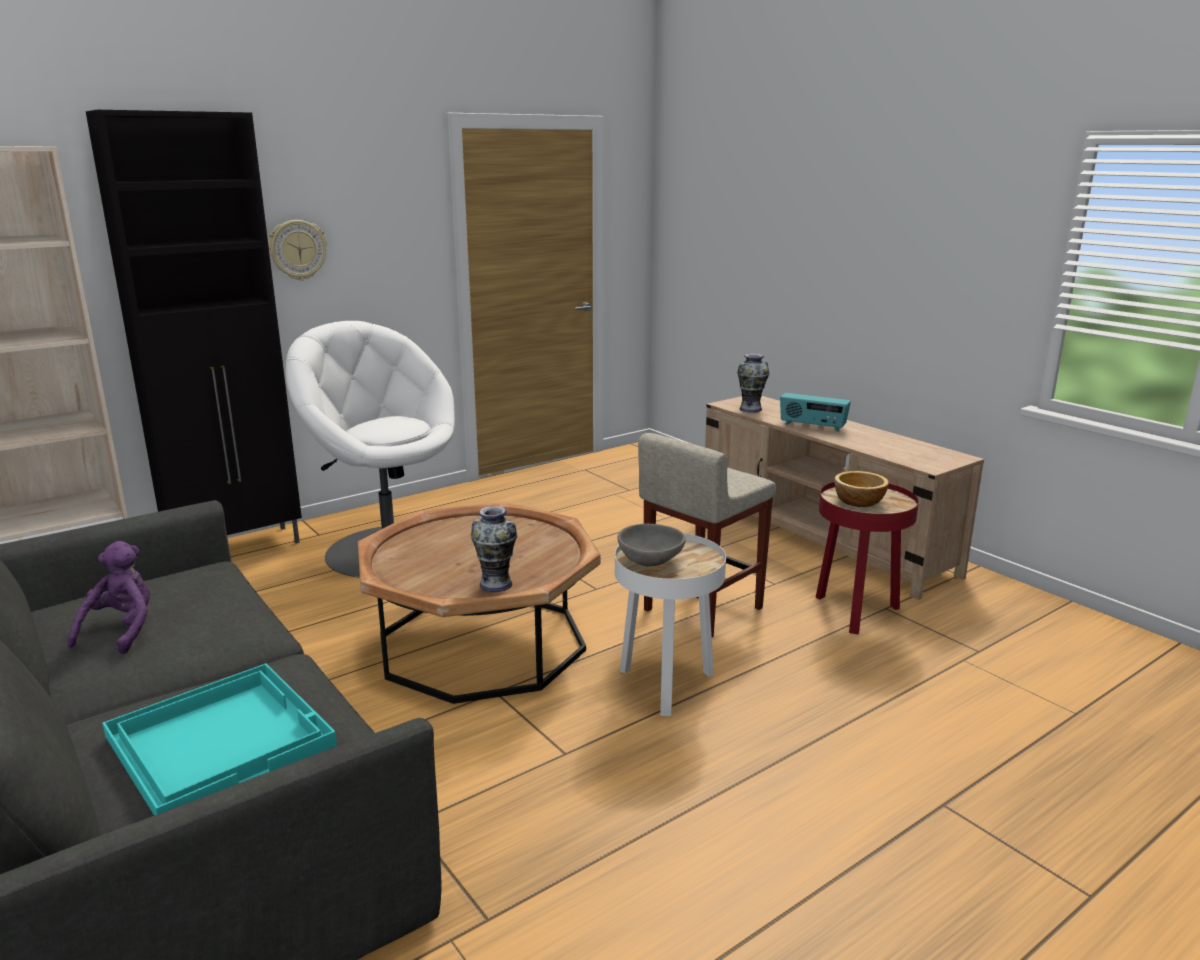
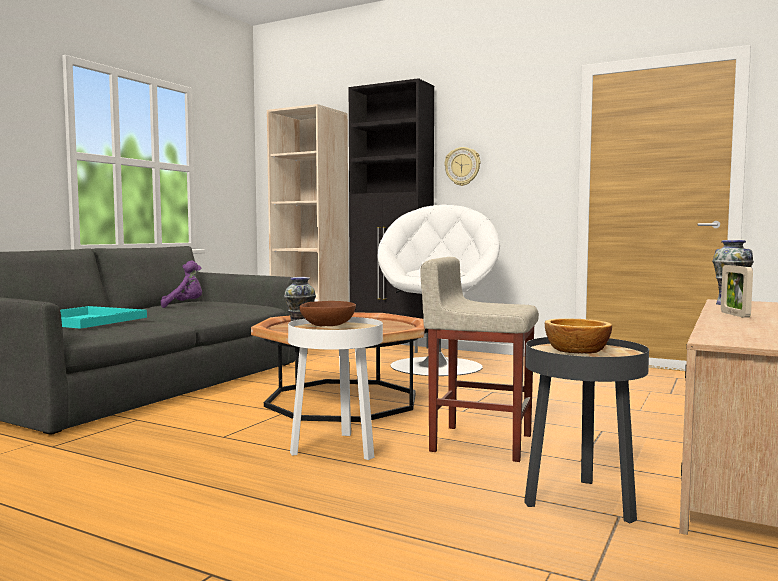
camera: 65 degrees right, 15 degrees down
(650, 561) = (327, 326): grey bowl -> brown bowl
(812, 426) = (735, 314): radio -> picture frame
(856, 612) = (581, 502): red side table -> black side table

